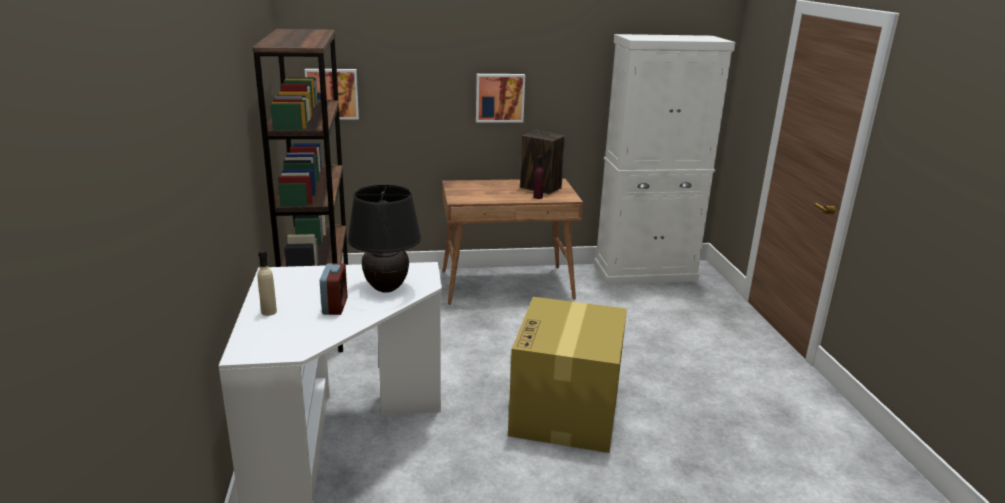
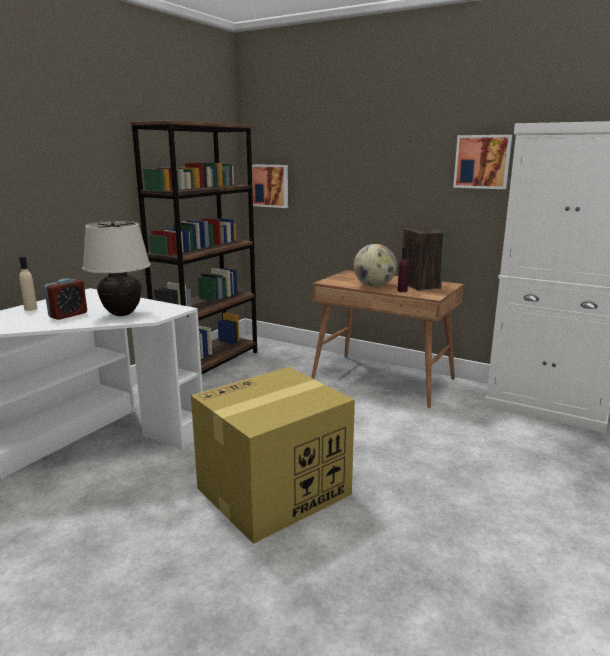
camera: 40 degrees right, 5 degrees down
(386, 288) = (122, 314): black table lamp -> beige table lamp
(499, 97) = (403, 194): picture -> picture (482, 161)
(506, 196) = (374, 286): none -> globe

